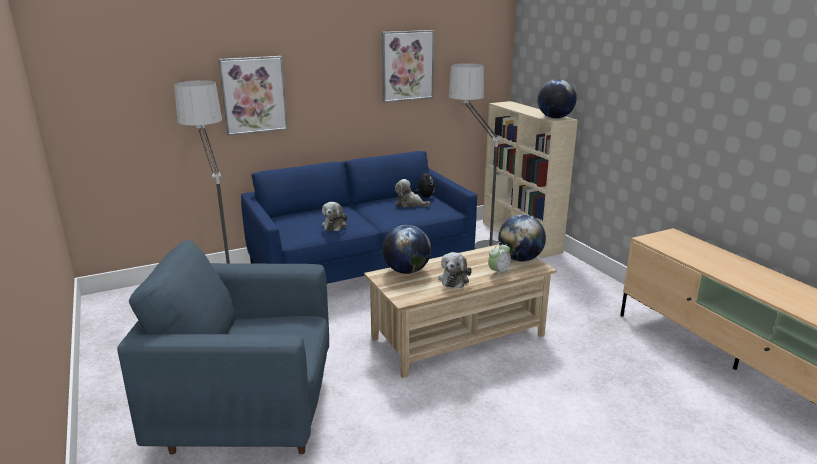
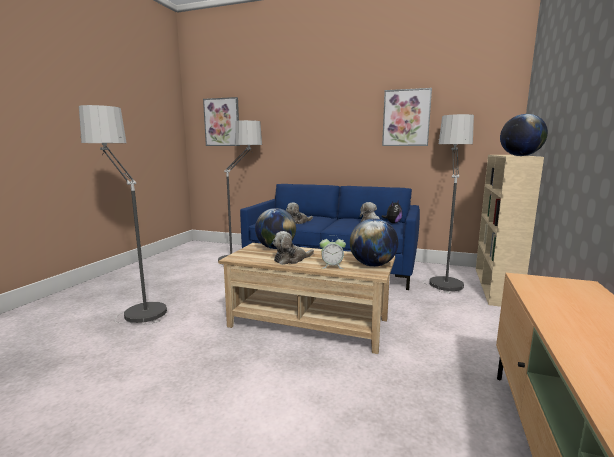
camera: 45 degrees right, 10 degrees down
(250, 416) = (132, 306): blue armchair -> floor lamp
(253, 95) = (289, 134): picture -> picture (222, 122)

